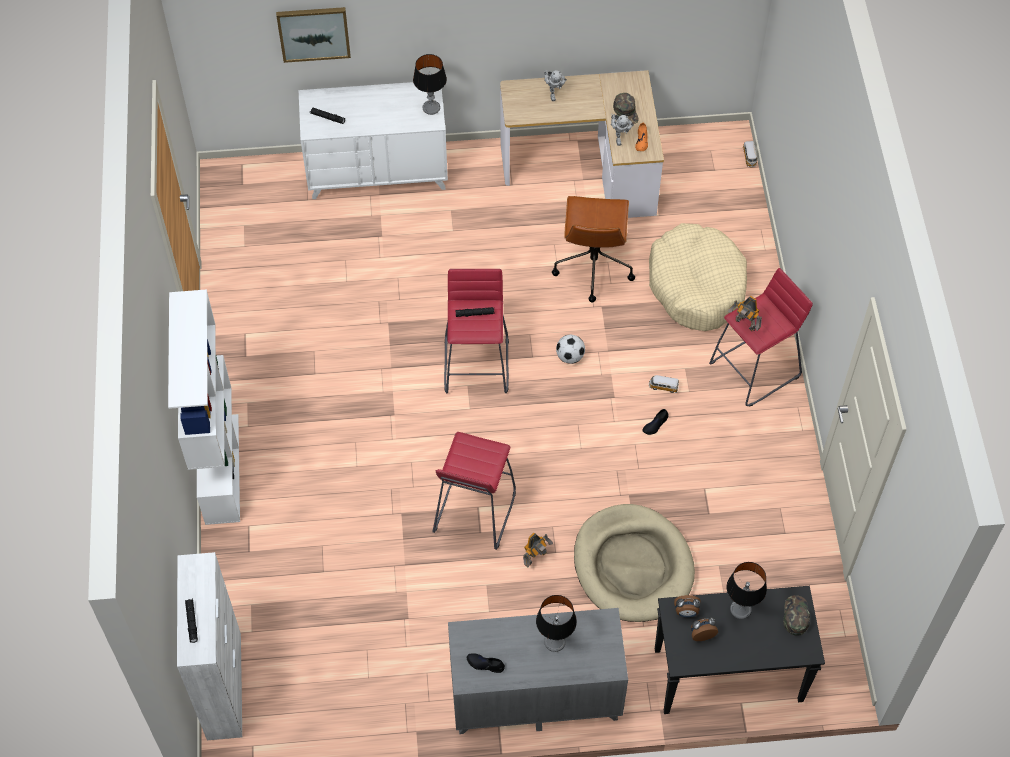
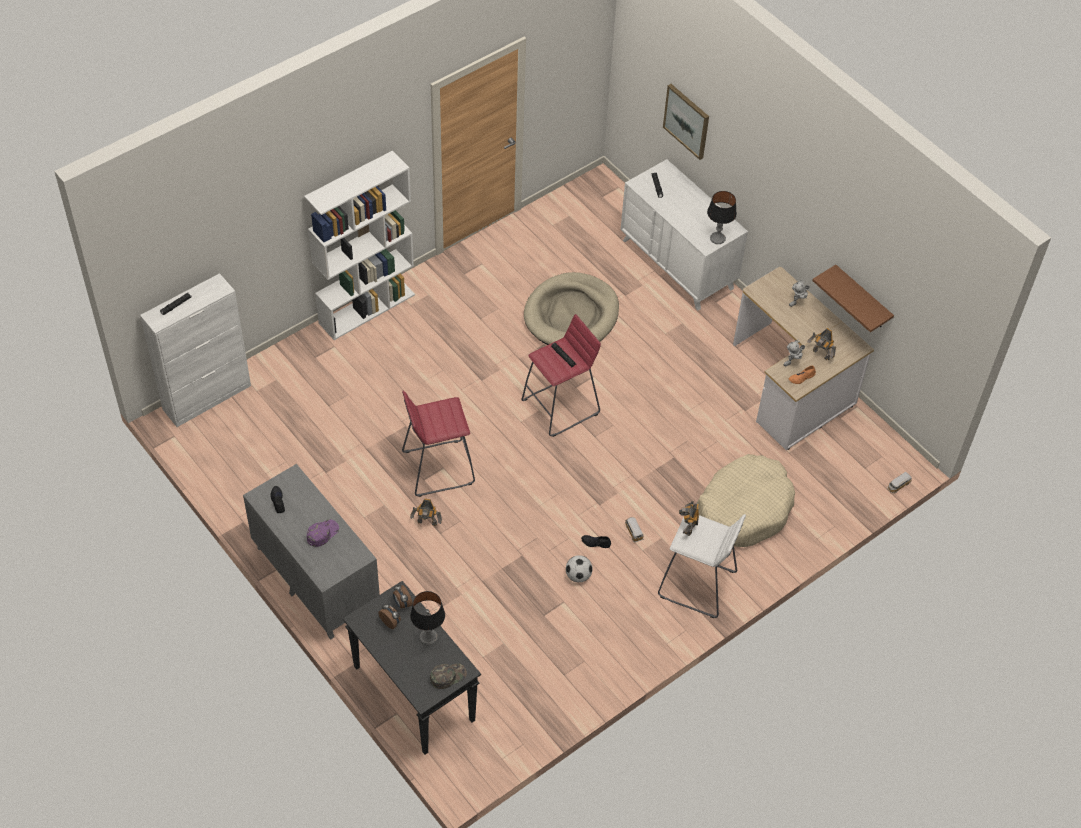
camera: 55 degrees right, 5 degrees down
(554, 642) = (322, 533): table lamp -> purple cap
(570, 356) = (613, 459): football -> football (578, 575)
(593, 266) = (705, 434): brown office chair -> none
(614, 36) = (862, 298): none -> brown shelf
(626, 112) = (820, 355): green cap -> toy robot
(632, 566) = (463, 587): beige dog bed -> beige dog bed (571, 315)
(755, 369) = (697, 585): red stool -> white stool

